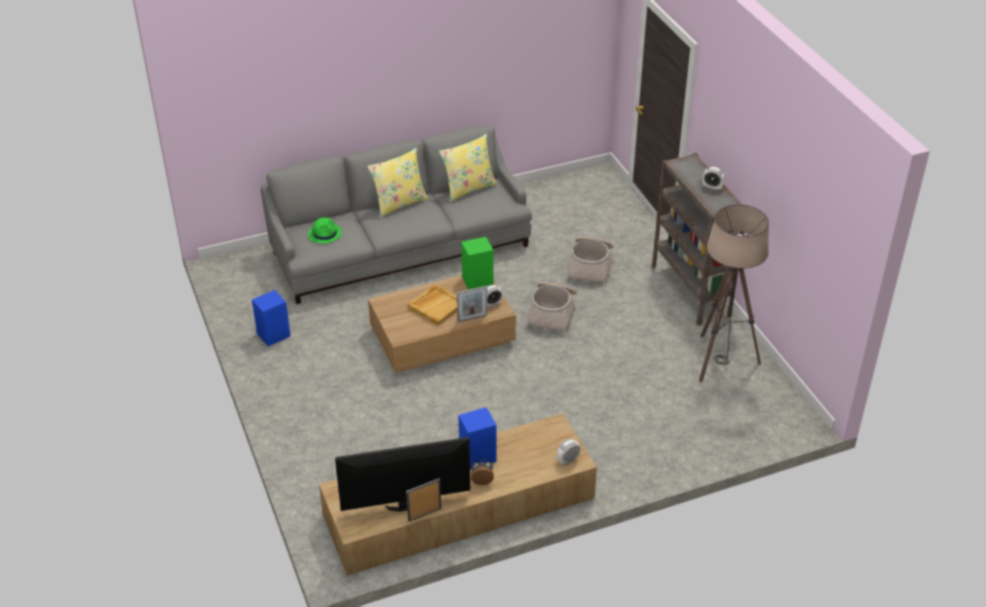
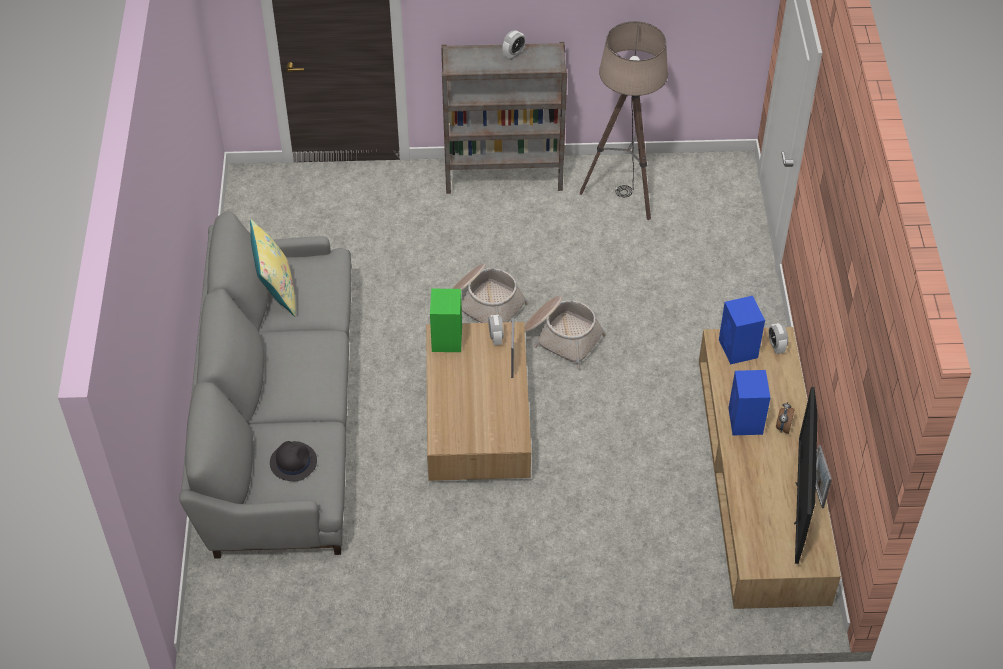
camera: 70 degrees left, 10 degrees up
(273, 335) = (392, 594): blue speaker -> blue speaker (738, 349)
(325, 233) = (293, 462): green hat -> black hat
(399, 203) = (271, 367): yellow pillow -> none
(436, 306) = (475, 390): beige tray -> none
(590, 267) = (419, 245): basket -> basket (561, 337)

